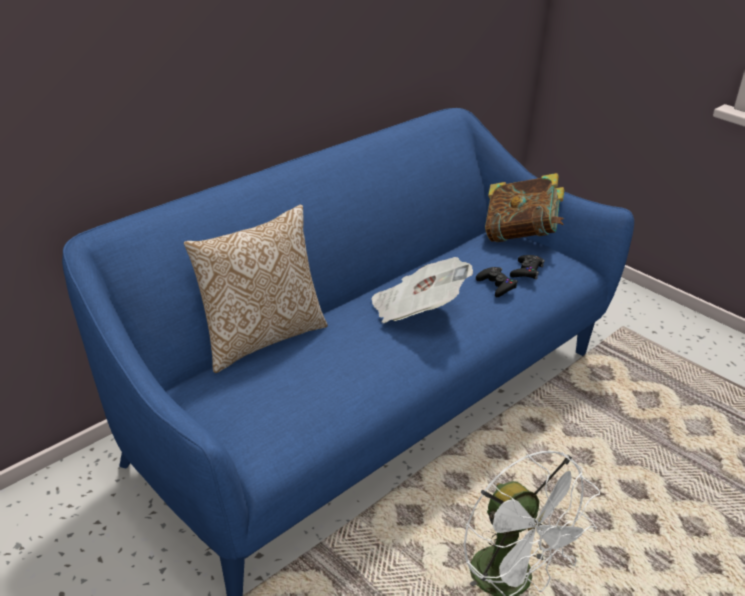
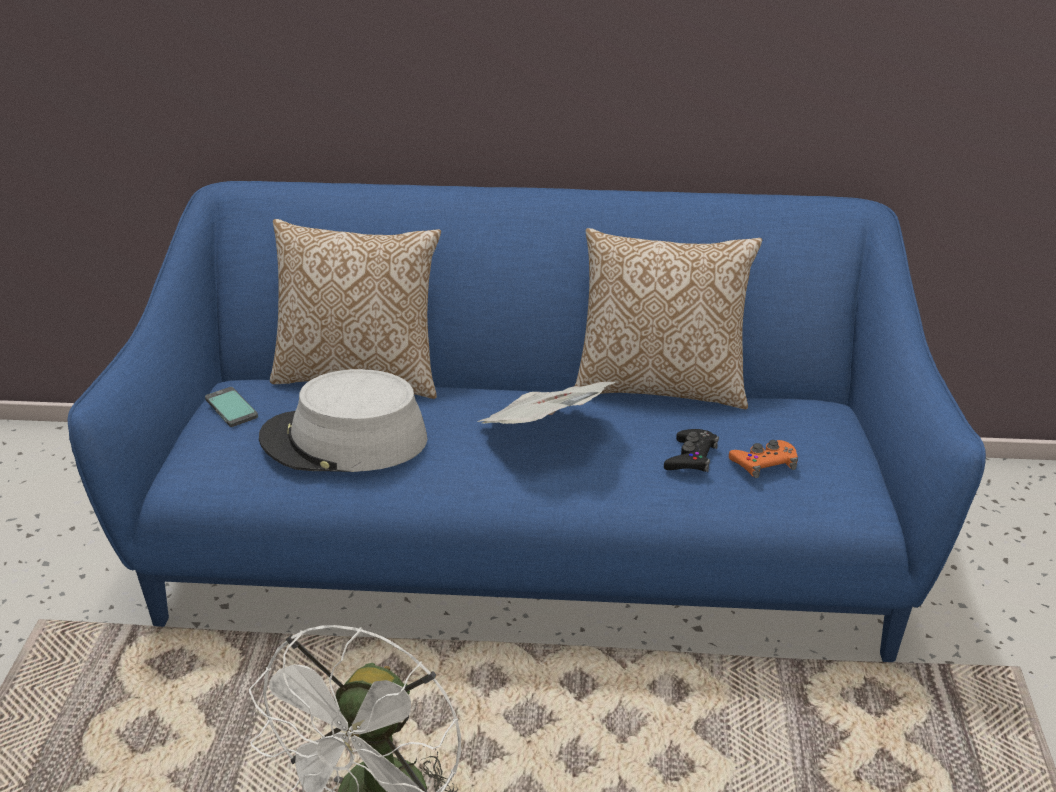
camera: 50 degrees right, 0 degrees up
(222, 401) = (231, 408): none -> phone
(327, 377) = (344, 441): none -> grey hat
(420, 259) = (660, 386): none -> pillow
(520, 236) = (841, 422): book -> none
(526, 271) = (764, 463): black game controller -> orange game controller

